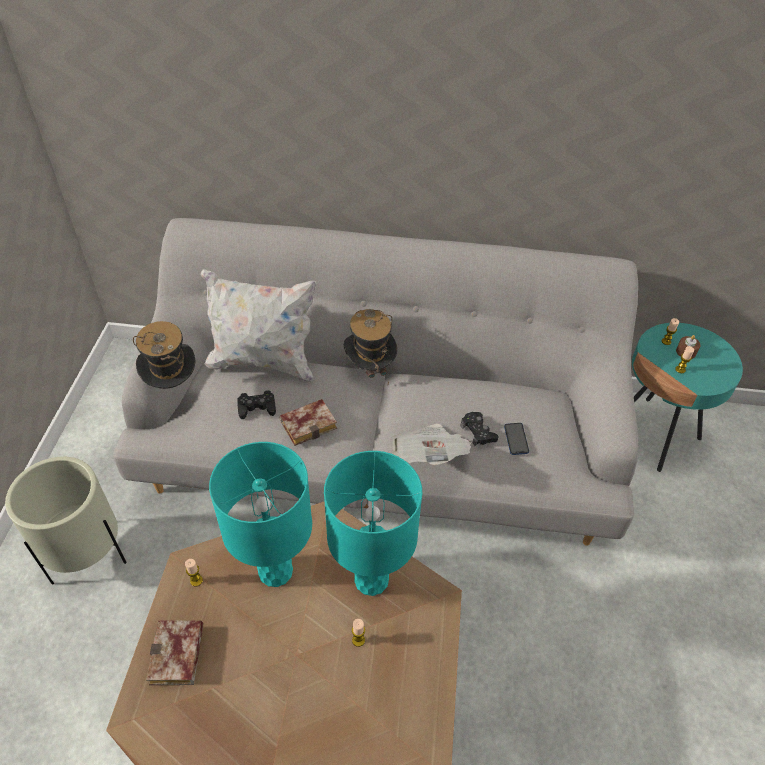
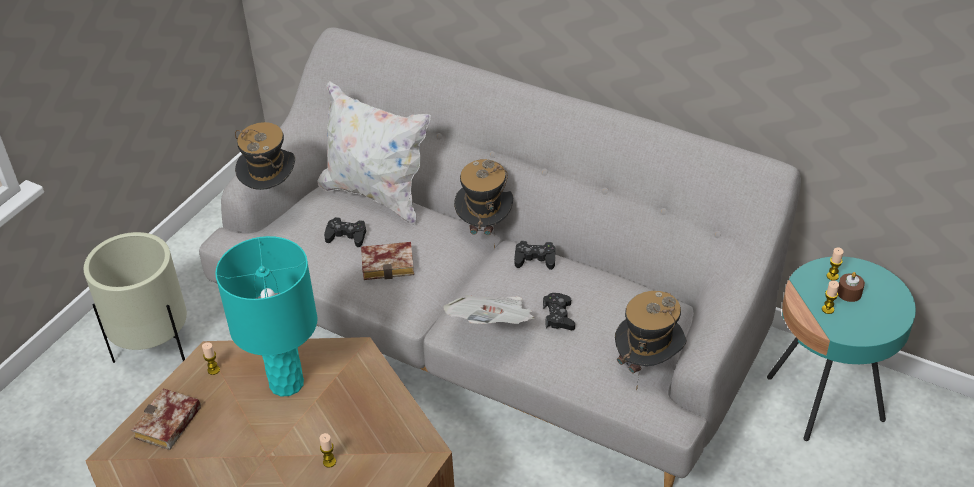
camera: 25 degrees right, 5 degrees down
(371, 579) = (370, 416): turquoise table lamp -> none
(430, 386) = (535, 259): none -> black game controller
(516, 439) = (595, 334): phone -> none
(567, 454) = (647, 364): none -> hat

